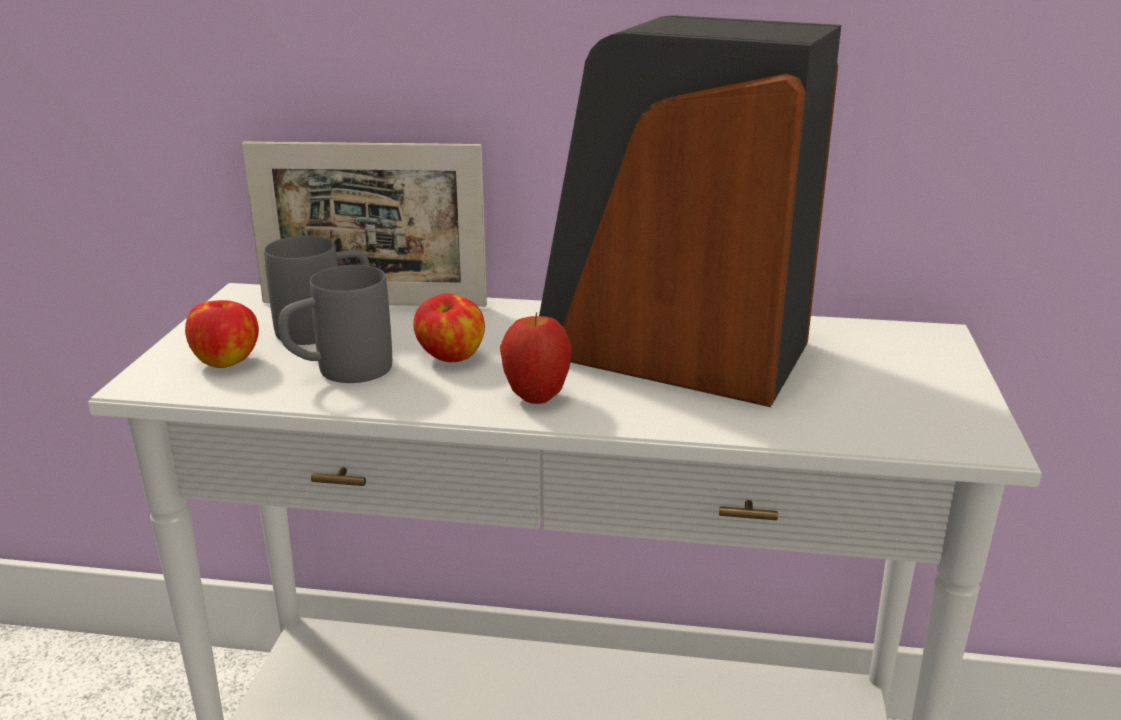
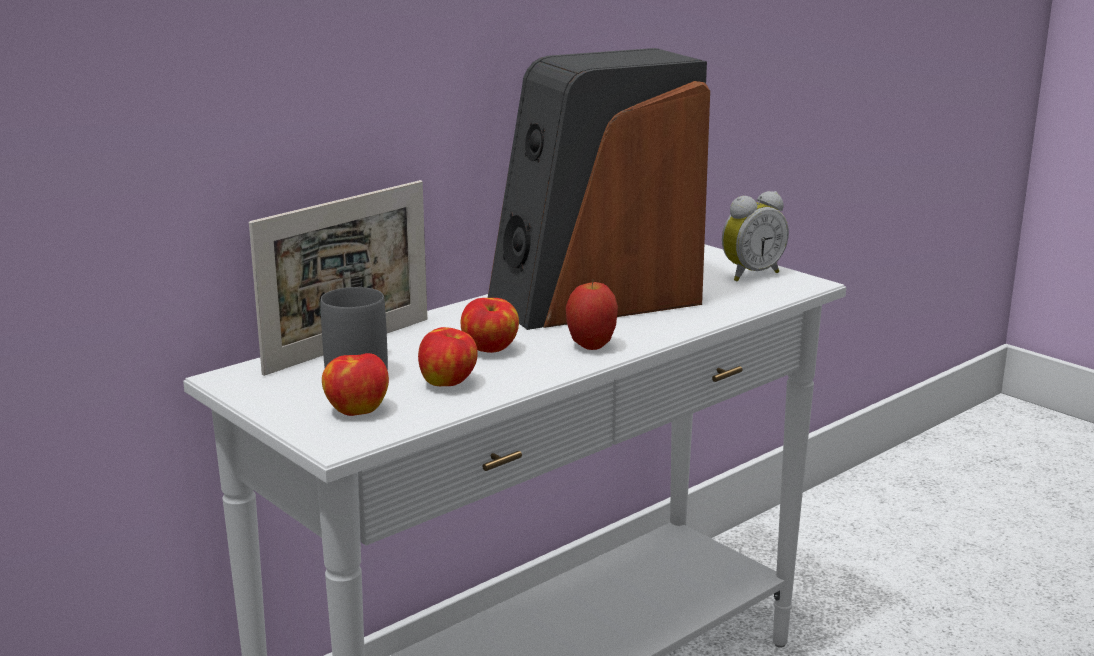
camera: 50 degrees left, 5 degrees down
(339, 372) = (448, 383): grey mug -> apple
(930, 397) = (750, 274): none -> alarm clock

